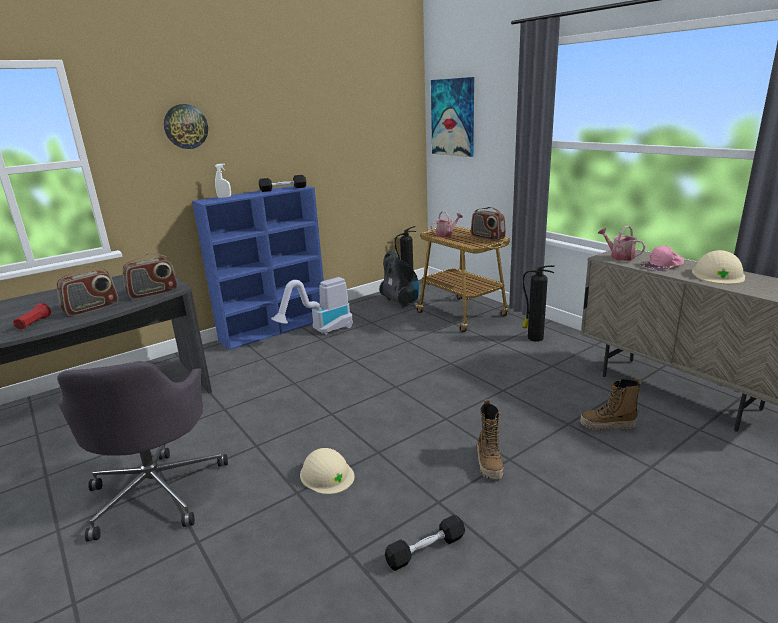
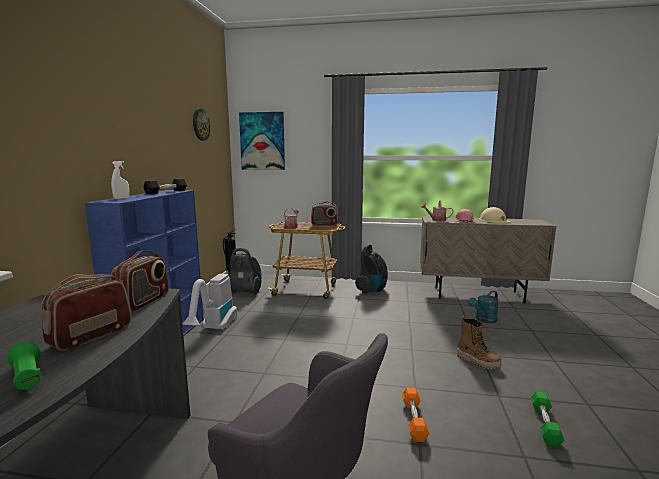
camera: 45 degrees left, 10 degrees down
(33, 324) = (27, 378): red flashlight -> green flashlight
(92, 308) = (91, 335): radio -> radio turned 150 degrees counterclockwise
(185, 126) = (78, 116): wall clock -> wall clock (200, 124)
(327, 474) = (414, 420): beige hard hat -> orange dumbbell
(425, 550) = (545, 424): black dumbbell -> green dumbbell
(534, 338) = (372, 290): fire extinguisher -> vacuum cleaner
(607, 425) = (484, 320): boot -> turquoise watering can

